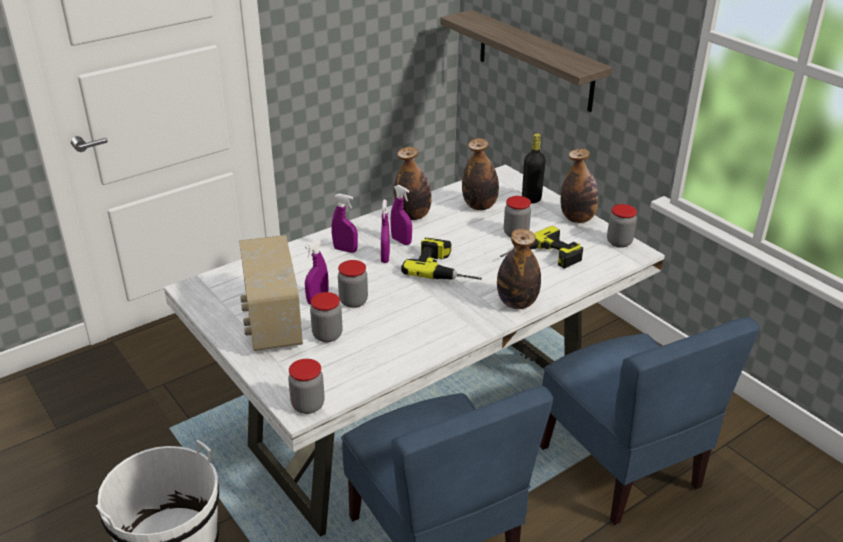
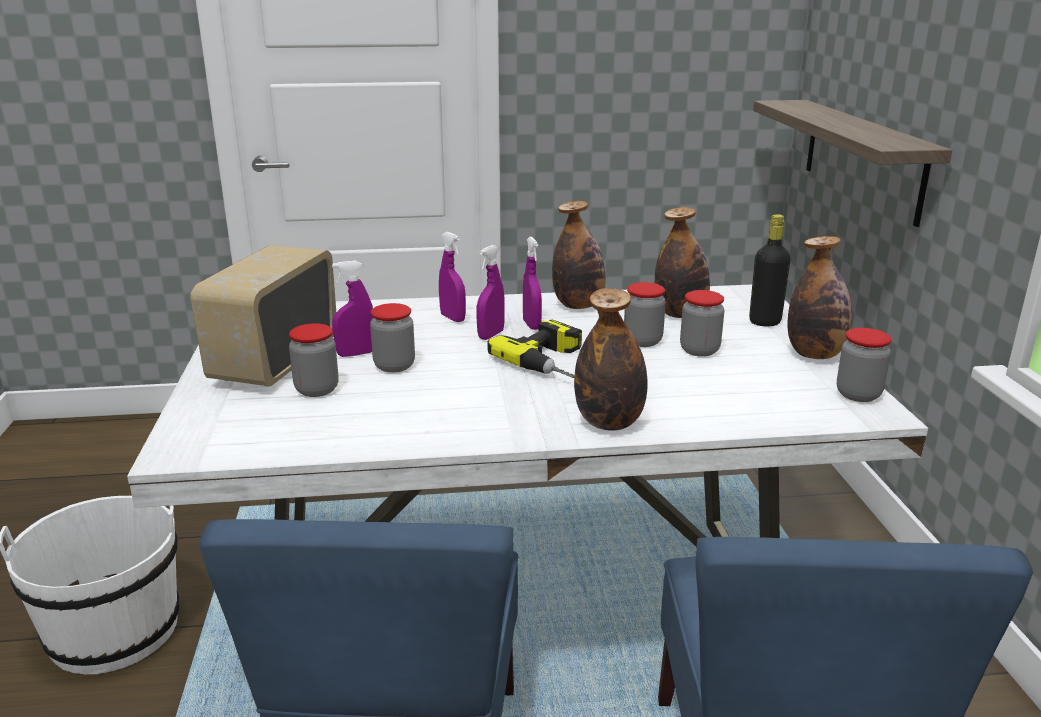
camera: 30 degrees right, 10 degrees down
(308, 405) = (190, 451): jar -> jar (642, 341)
(542, 258) = (708, 384): power drill -> none

